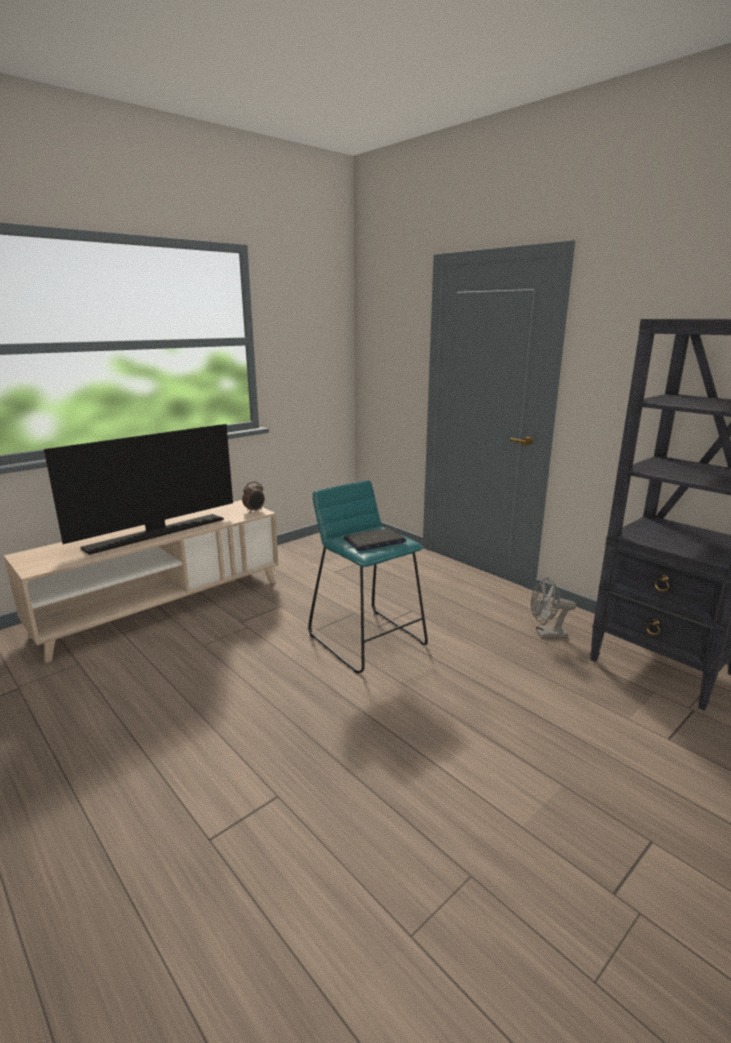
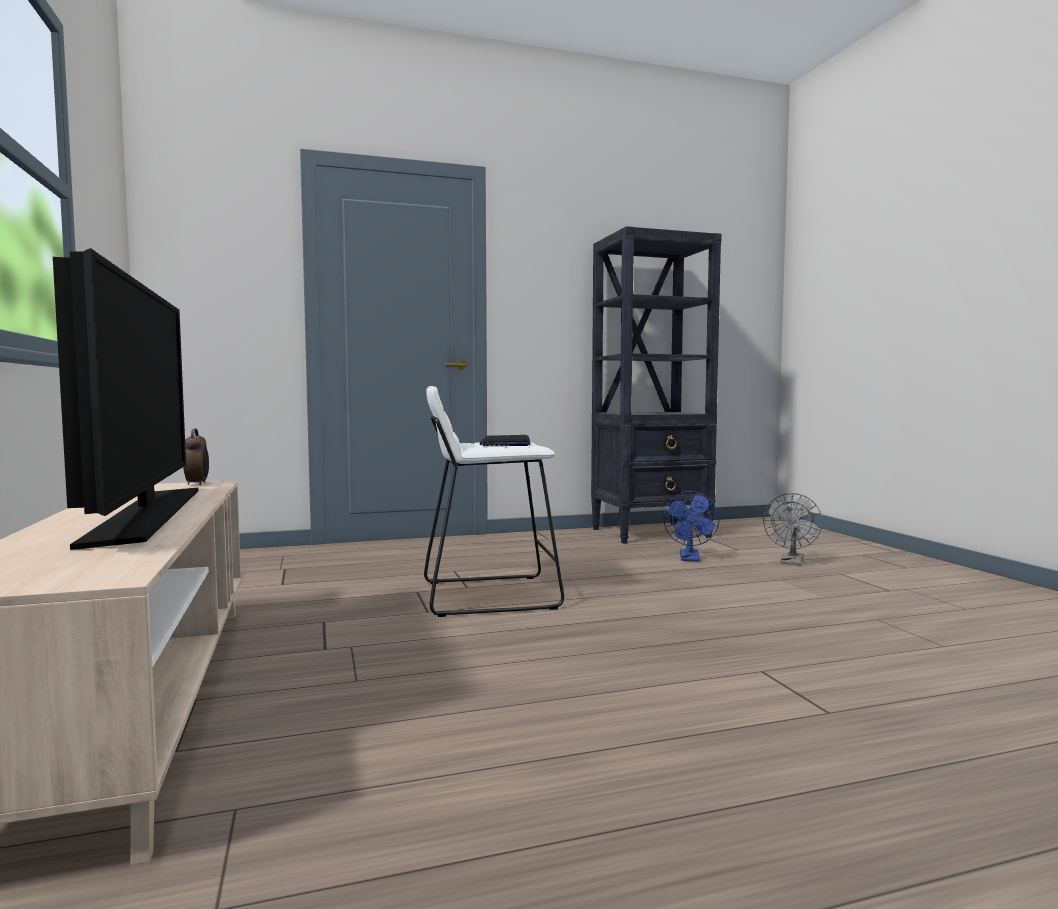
camera: 65 degrees left, 15 degrees down
(368, 639) = (489, 595): turquoise stool -> white stool
(546, 634) = (569, 545): grey fan -> grey fan (792, 562)
(578, 711) = (690, 559): none -> blue fan

